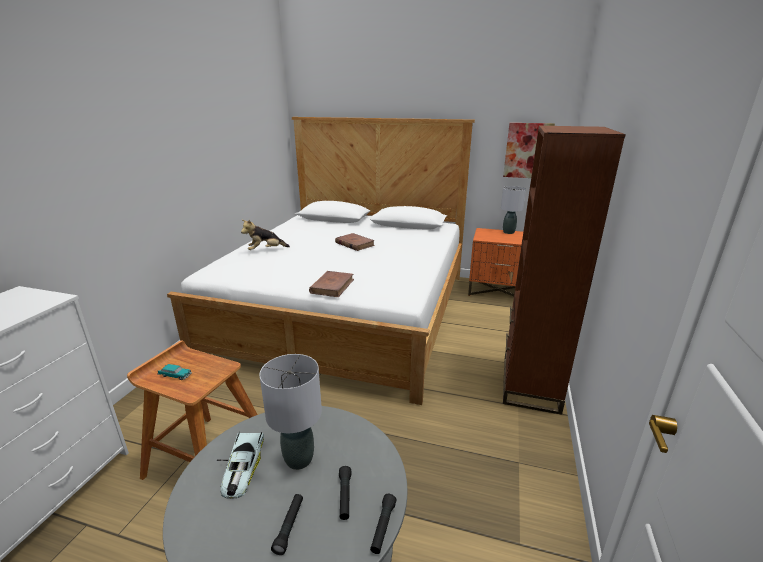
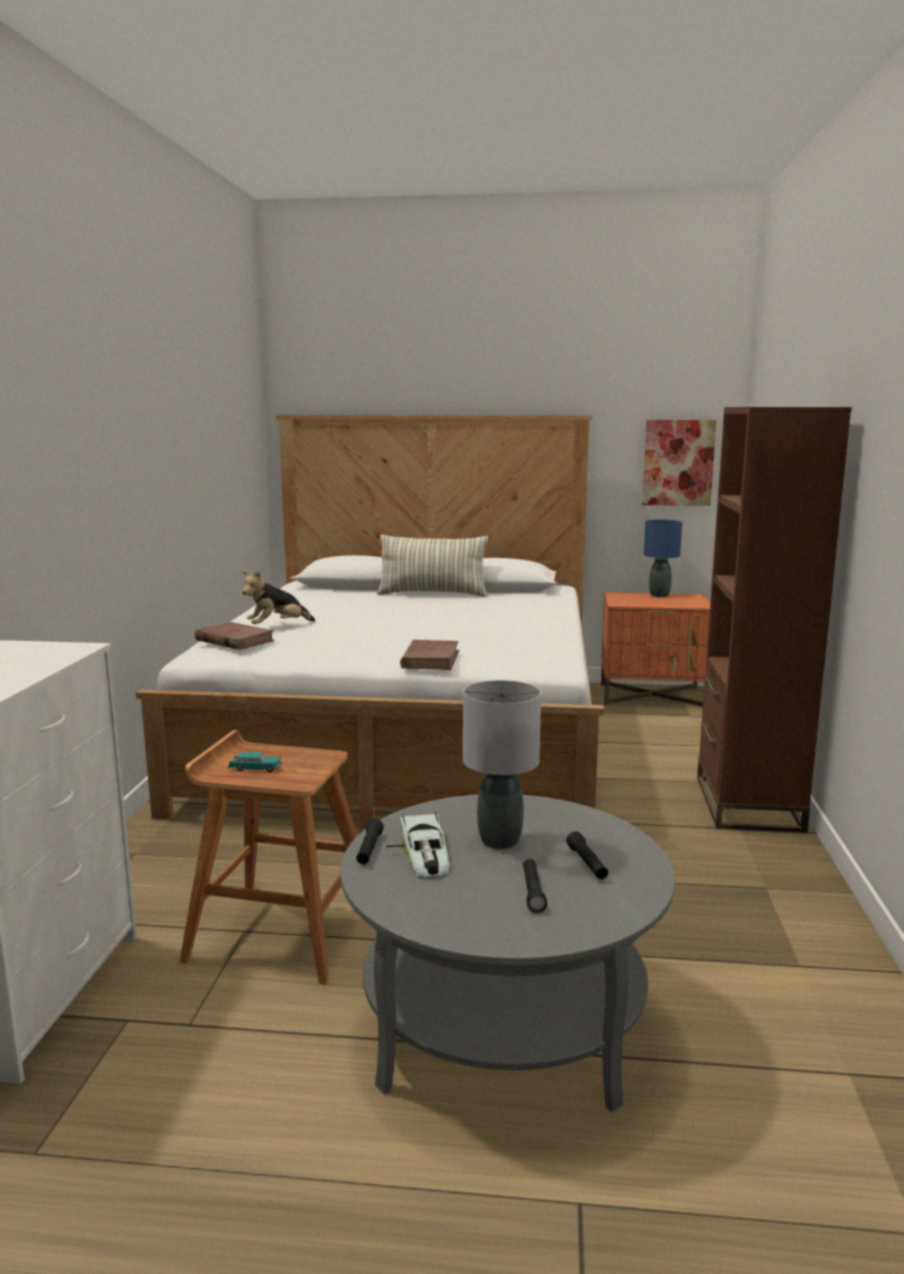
camera: 10 degrees left, 10 degrees down
(354, 244) = (424, 613): brown book -> brown book (234, 640)
(370, 227) = (432, 594): none -> pillow
(383, 527) = (654, 881): black flashlight -> black flashlight (369, 849)
(508, 232) = (659, 595): grey table lamp -> blue table lamp

